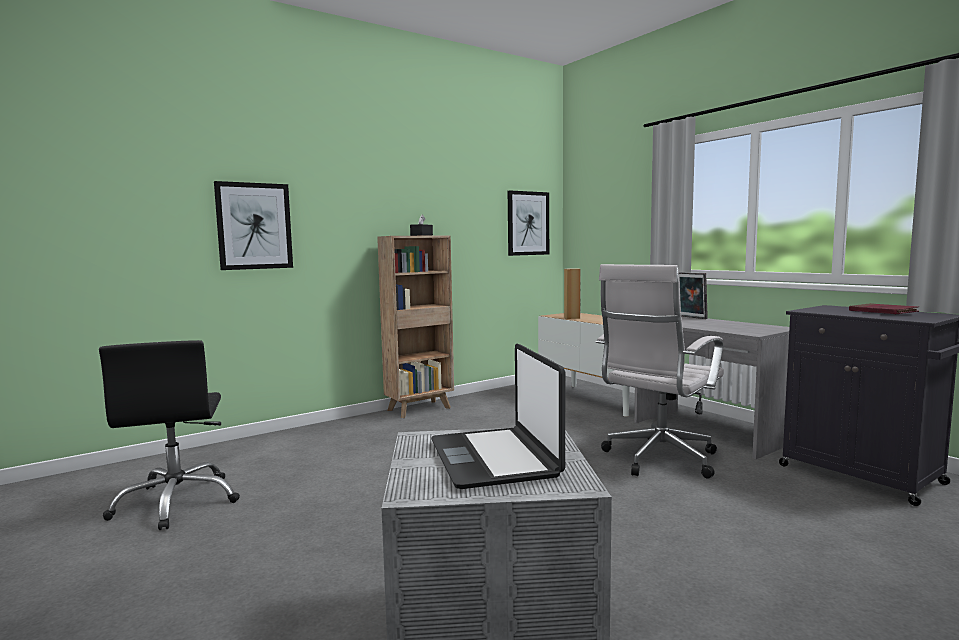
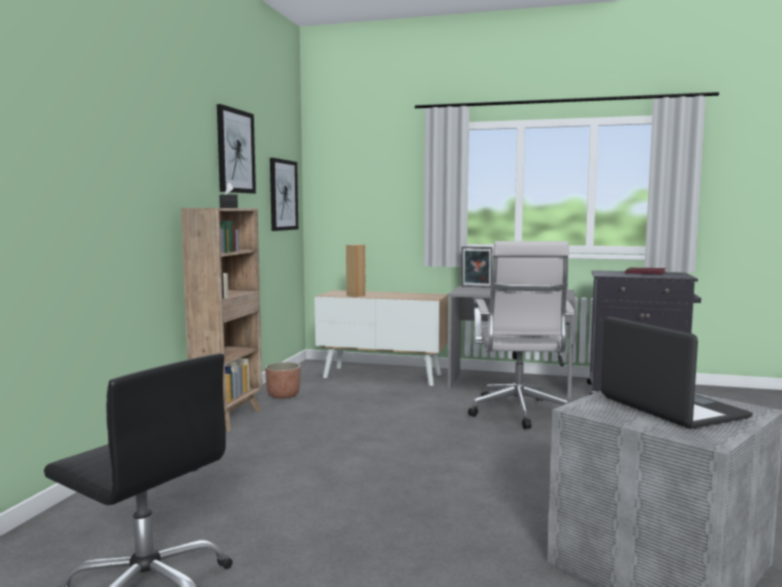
camera: 40 degrees left, 0 degrees up
(254, 226) = (64, 191): picture -> picture (235, 151)
(487, 400) = (283, 395): none -> planter
(495, 458) = (671, 408): laptop -> laptop turned 150 degrees counterclockwise

